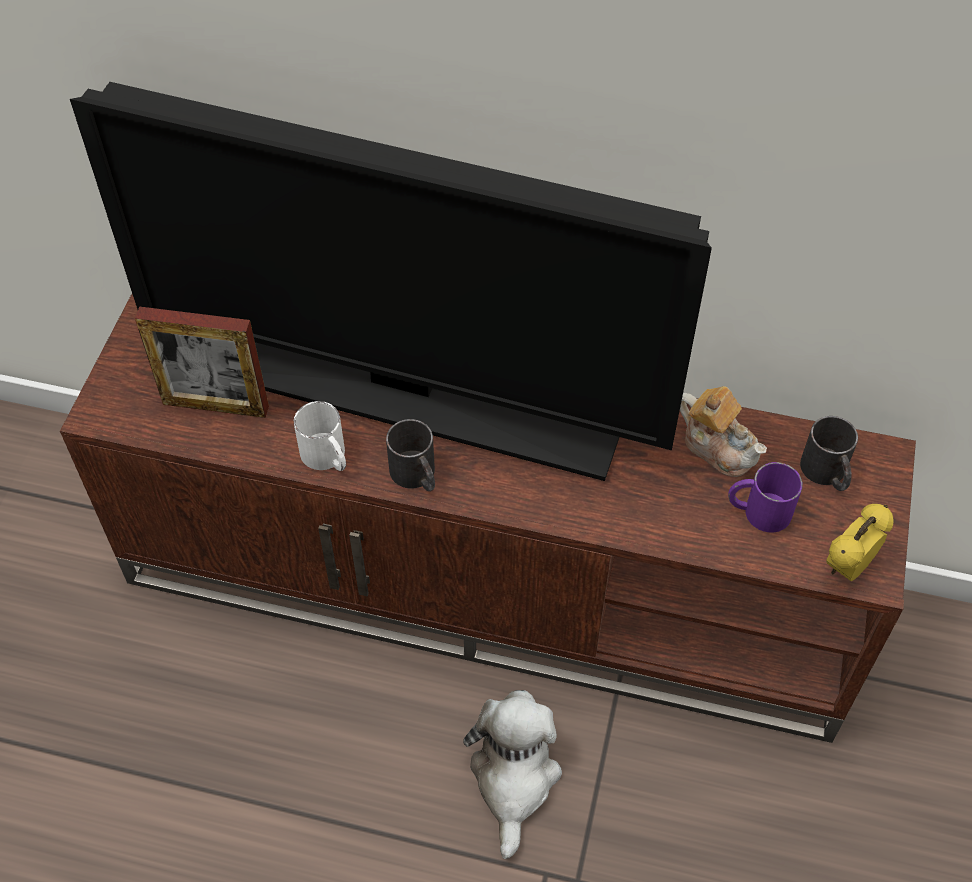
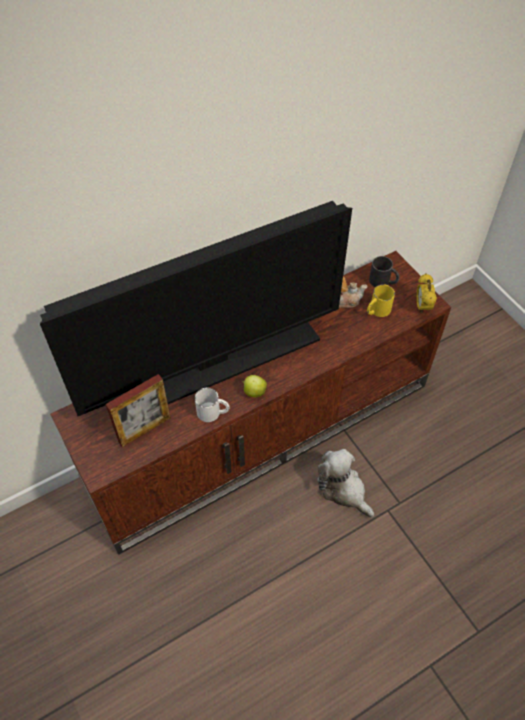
camera: 45 degrees left, 0 degrees up
(417, 476) = (254, 392): black mug -> apple
(758, 511) = (377, 311): purple mug -> yellow mug

